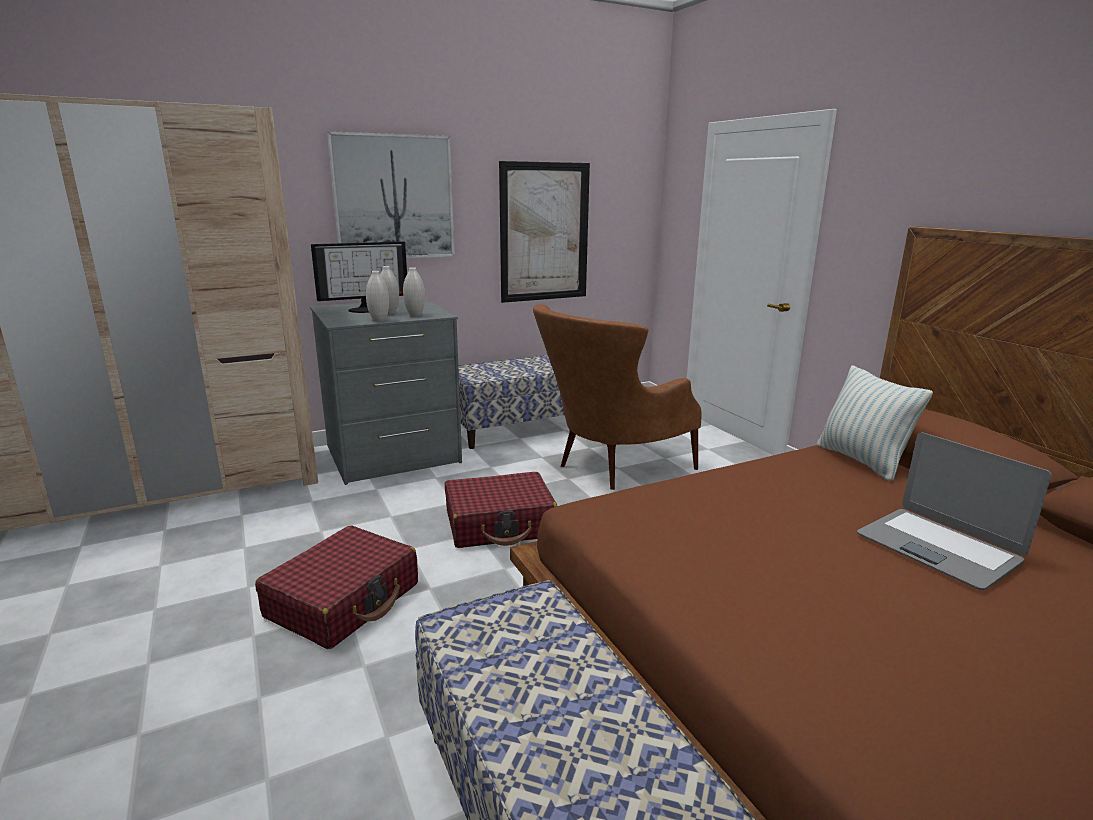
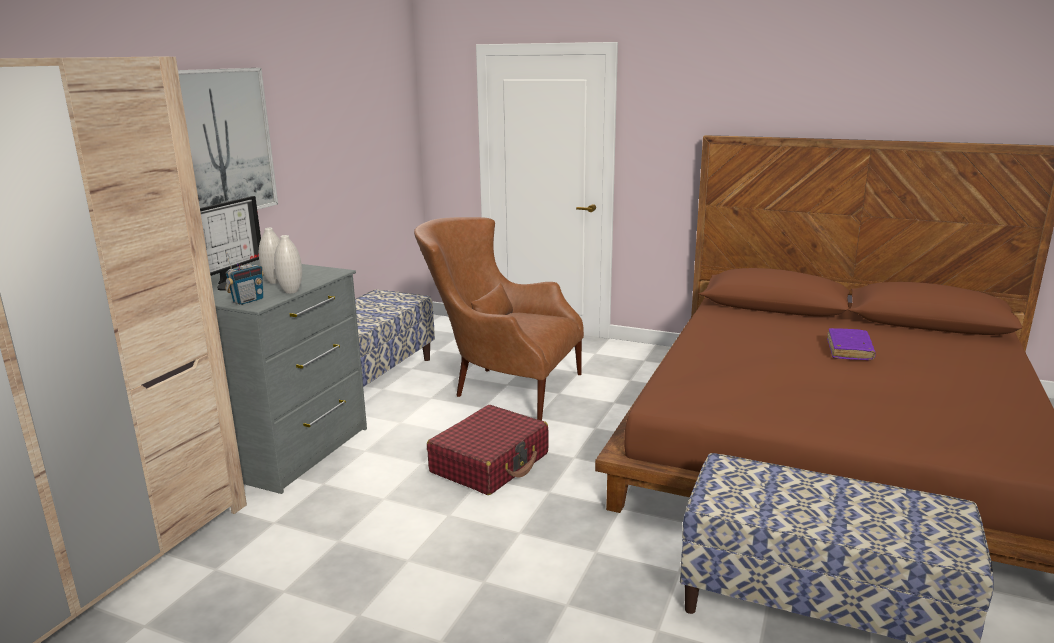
camera: 40 degrees left, 0 degrees up
(341, 320) = (248, 301): none -> radio
(344, 600) = (468, 576): red suitcase -> none
(415, 315) = (310, 278): white vase -> none
(544, 232) = (343, 164): picture -> none
(608, 468) = (500, 387): brown armchair -> brown armchair turned 105 degrees clockwise
(861, 460) = (737, 314): pillow -> none
(938, 548) = (849, 350): laptop -> purple book

